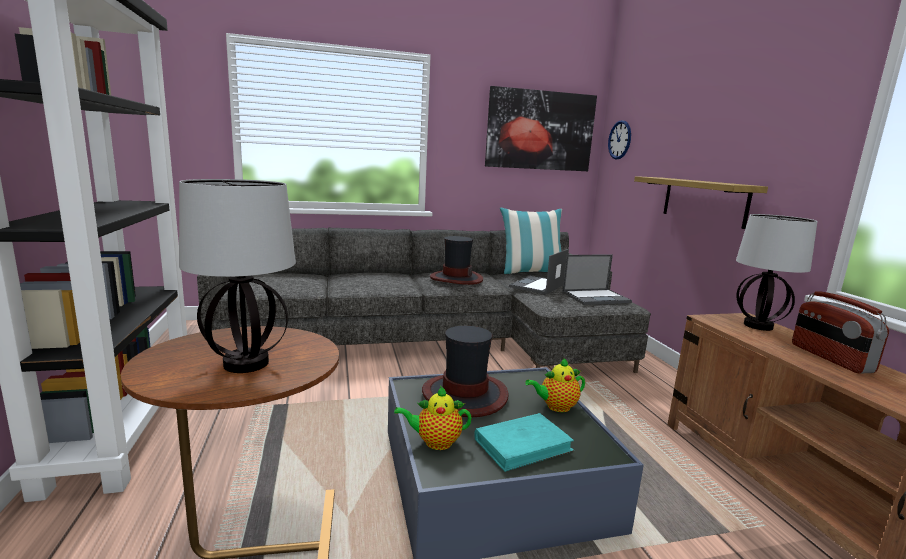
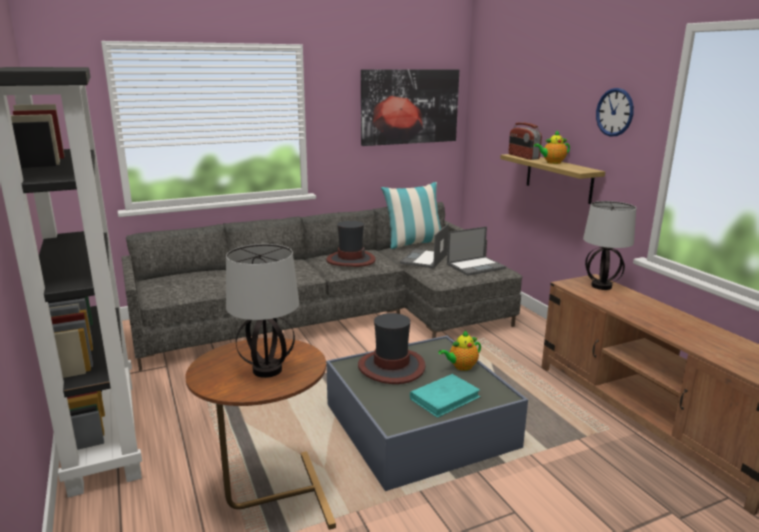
camera: 10 degrees left, 5 degrees up
(435, 442) = (383, 405): teapot -> teapot (552, 162)
(619, 140) = (483, 113): wall clock -> wall clock (614, 112)
(830, 358) = (646, 308): radio -> radio (523, 157)

